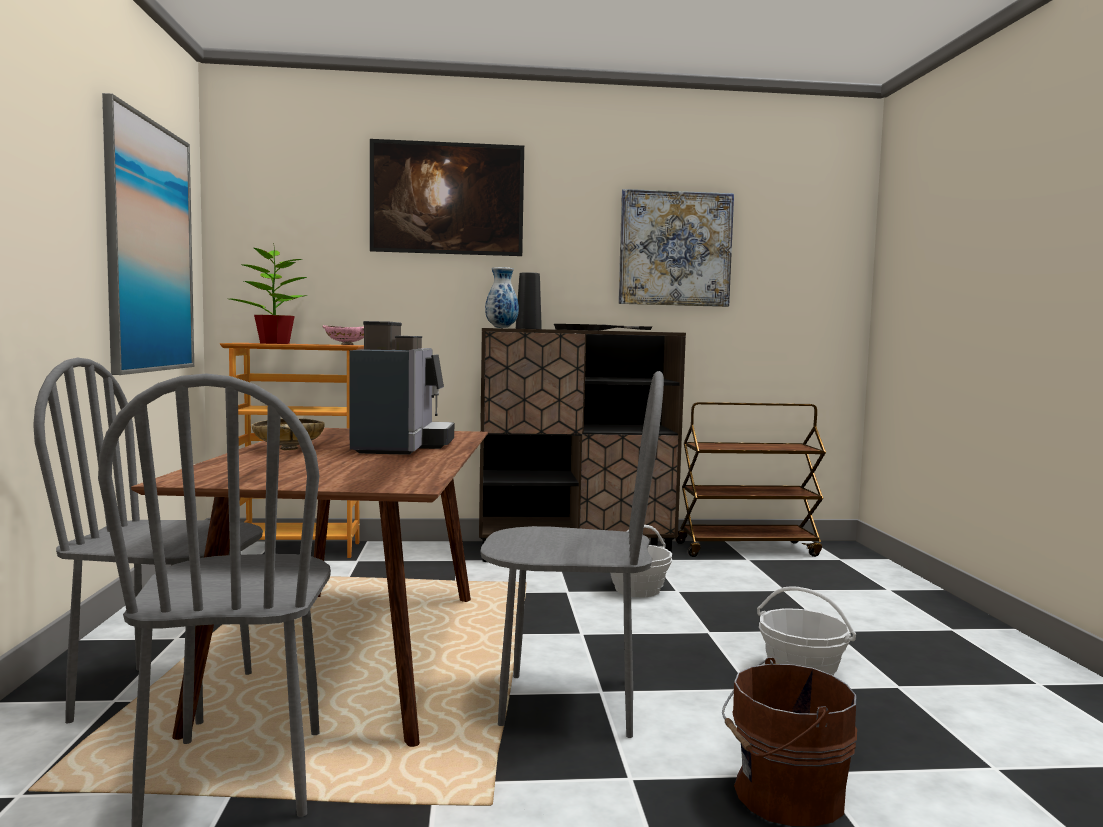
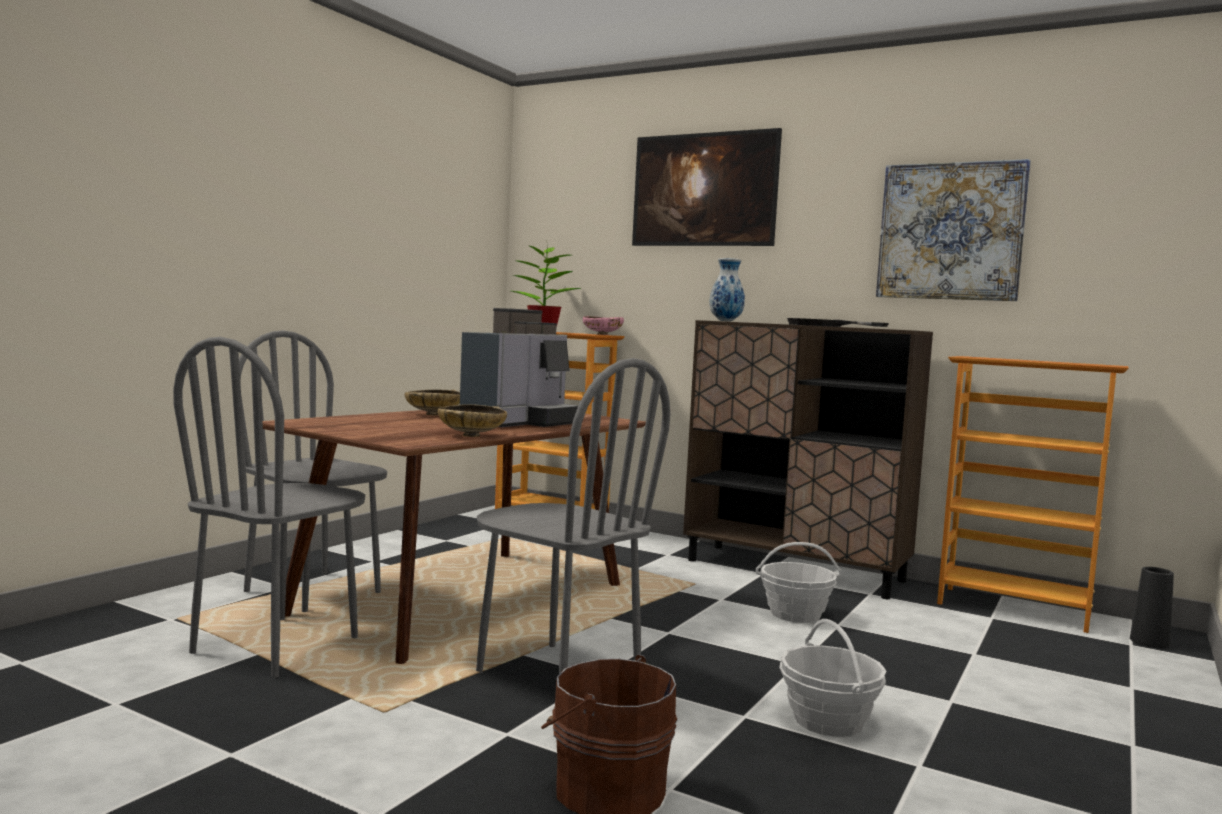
camera: 35 degrees right, 0 degrees up
(149, 247) = (430, 248): picture -> none
(428, 468) = (472, 436): none -> beige bowl
(528, 329) = (766, 323): black vase -> black vase (1149, 642)
(747, 549) = (1014, 608): brown cart -> bookcase

